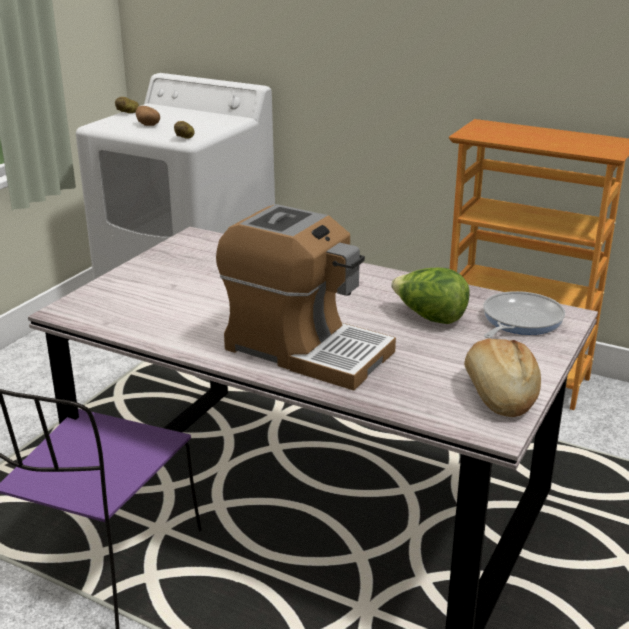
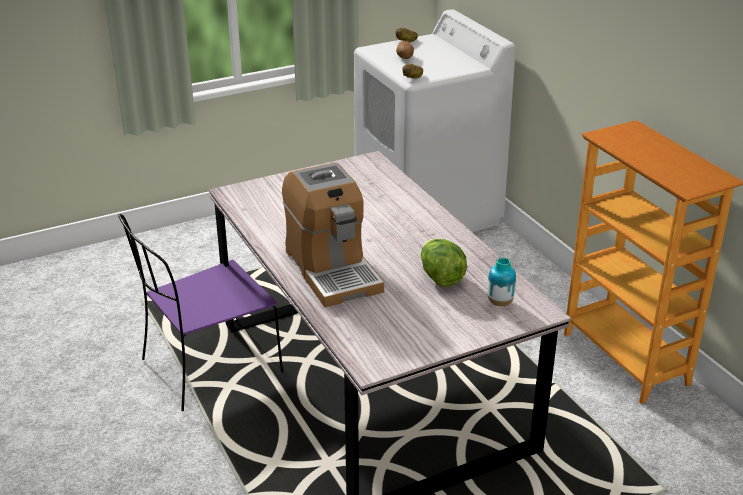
camera: 35 degrees right, 5 degrees up
(498, 394) = (406, 346): bread -> none
(519, 320) = (500, 302): frying pan -> vase

